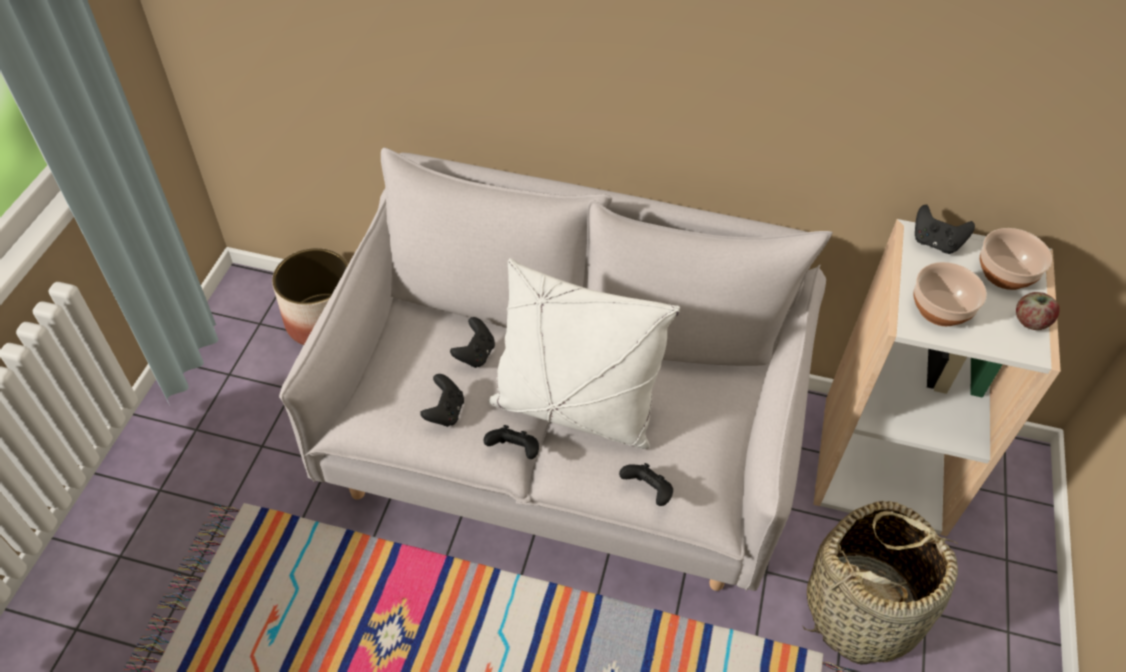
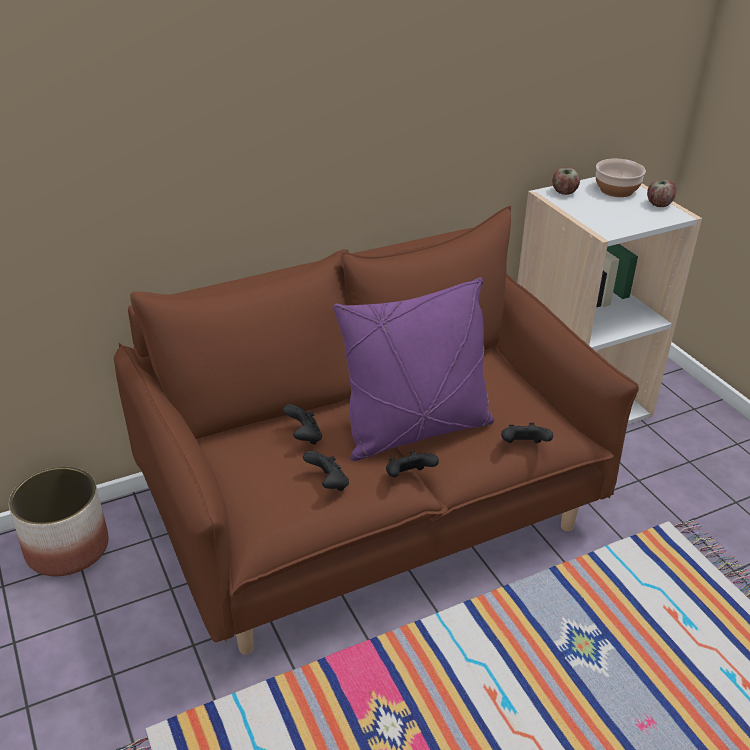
camera: 40 degrees left, 15 degrees down
(559, 450) = (372, 517): grey sofa -> brown sofa
(573, 410) = (416, 431): white pillow -> purple pillow
(863, 609) = (659, 483): basket -> none
(935, 243) = (564, 192): black game controller -> apple
(939, 309) = (610, 219): bowl -> none

